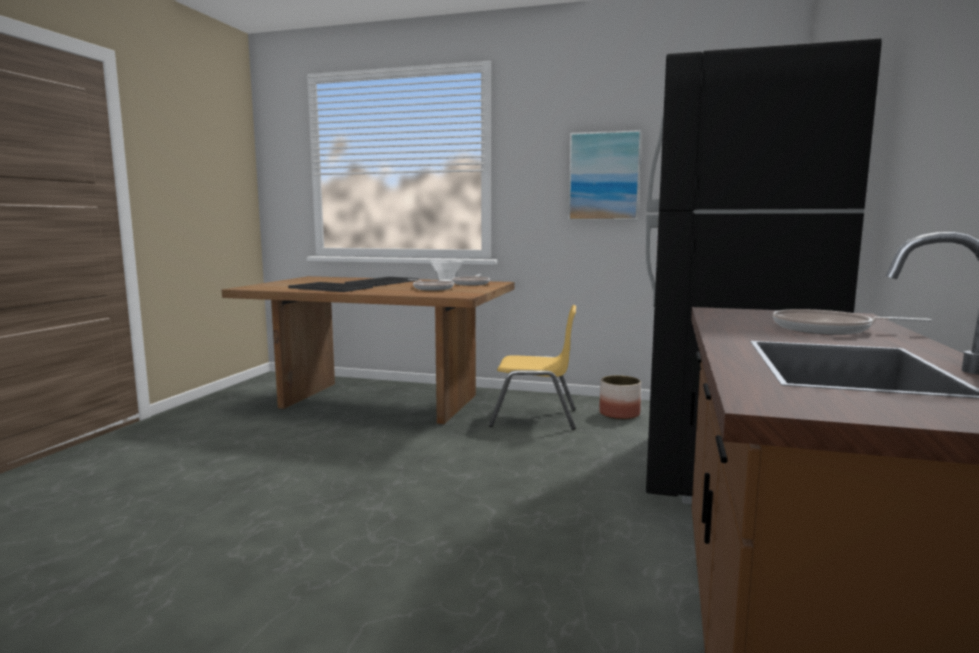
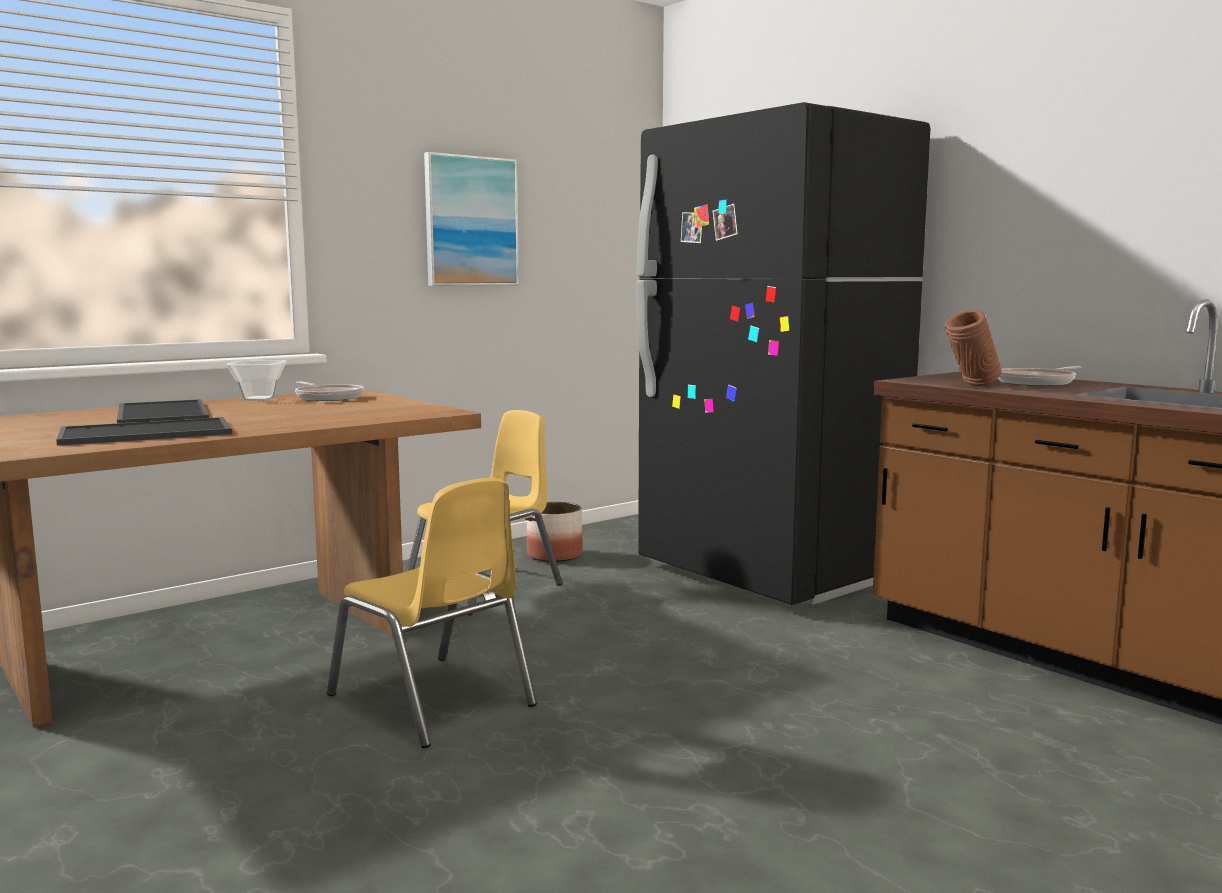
camera: 55 degrees left, 0 degrees up
(373, 454) = (432, 701): none -> yellow chair
(431, 288) = (328, 410): frying pan -> none
(725, 321) = (971, 386): none -> brown vase

